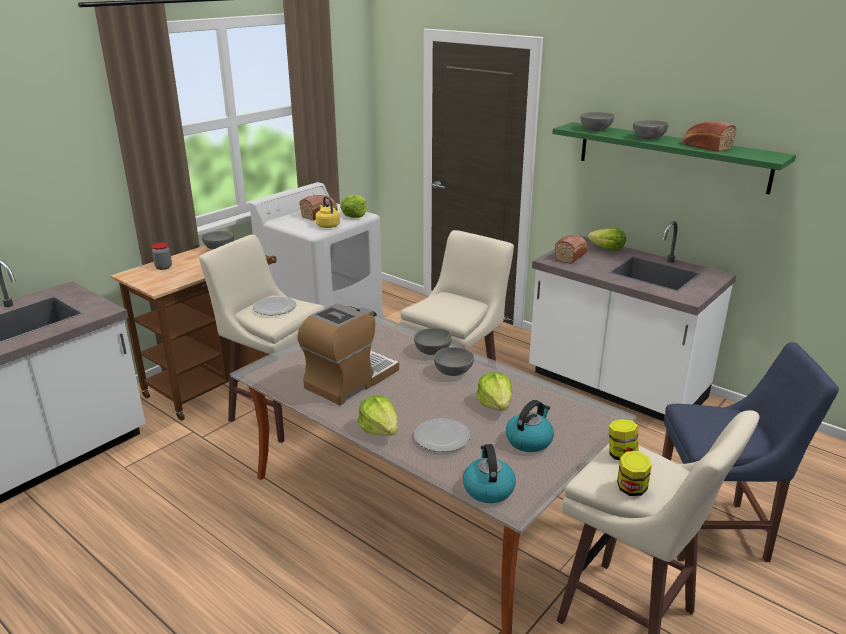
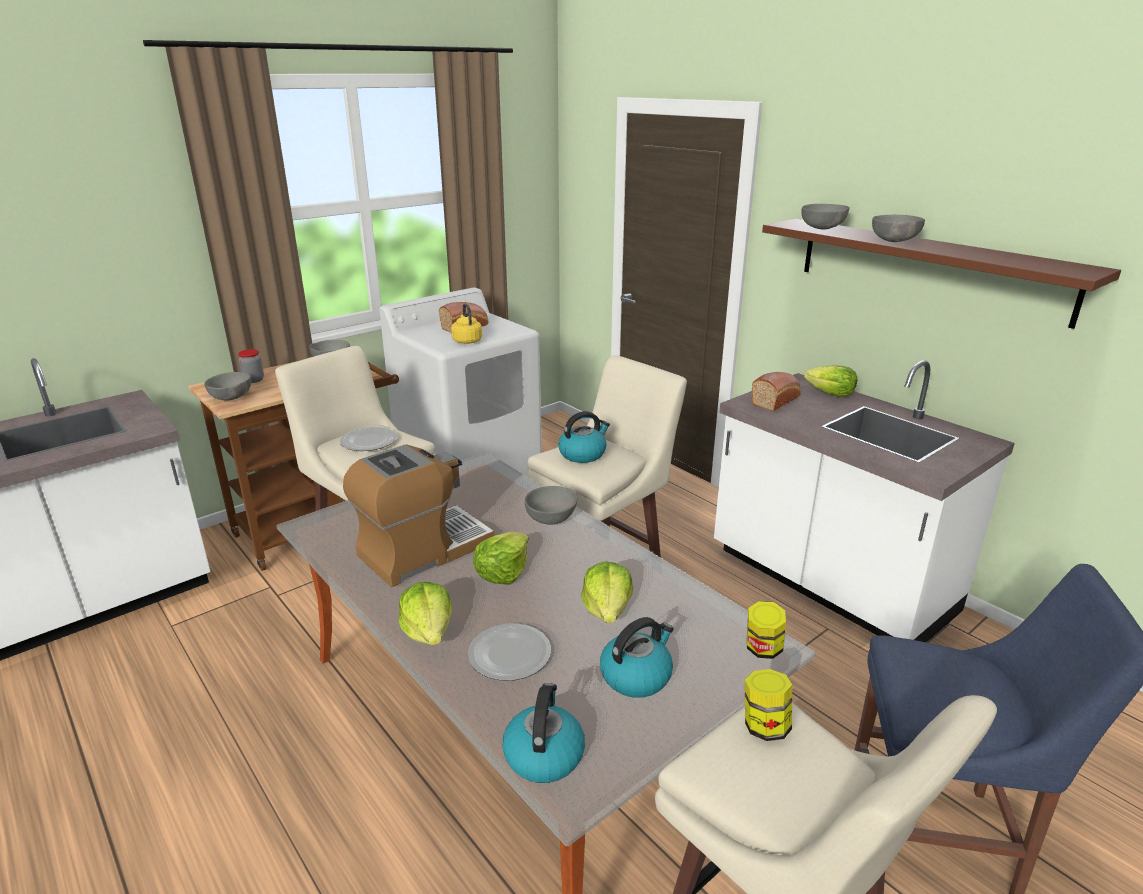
camera: 10 degrees right, 0 degrees up
(354, 215) = (507, 330): lettuce -> lettuce (503, 572)
(441, 304) = (583, 454): none -> kettle
(454, 372) = (567, 553): grey bowl -> grey bowl (231, 398)
(631, 489) = (763, 796): jar -> jar (762, 649)
(671, 156) = (928, 268): green shelf -> brown shelf
(705, 146) = (976, 254): bread -> none

